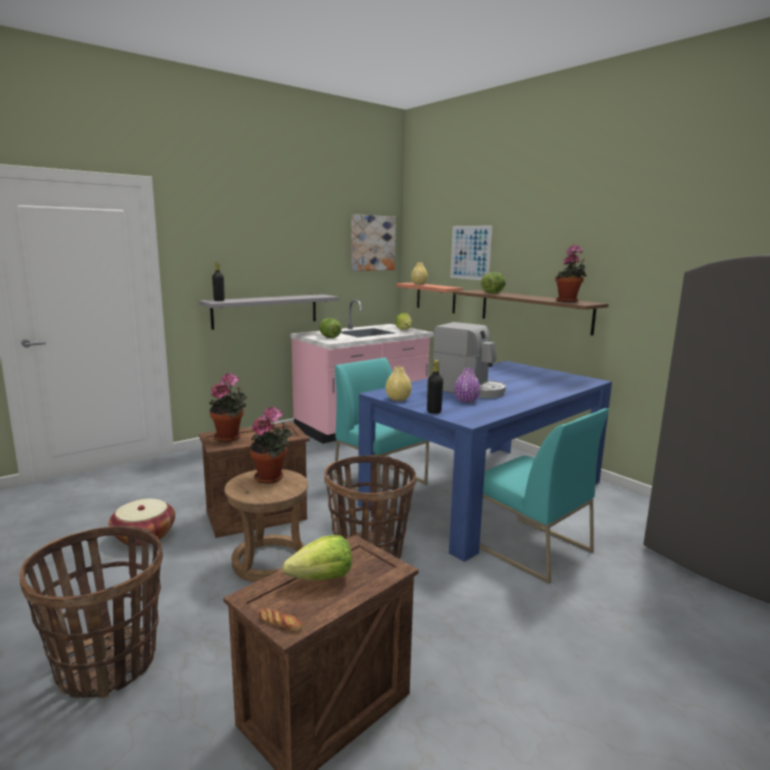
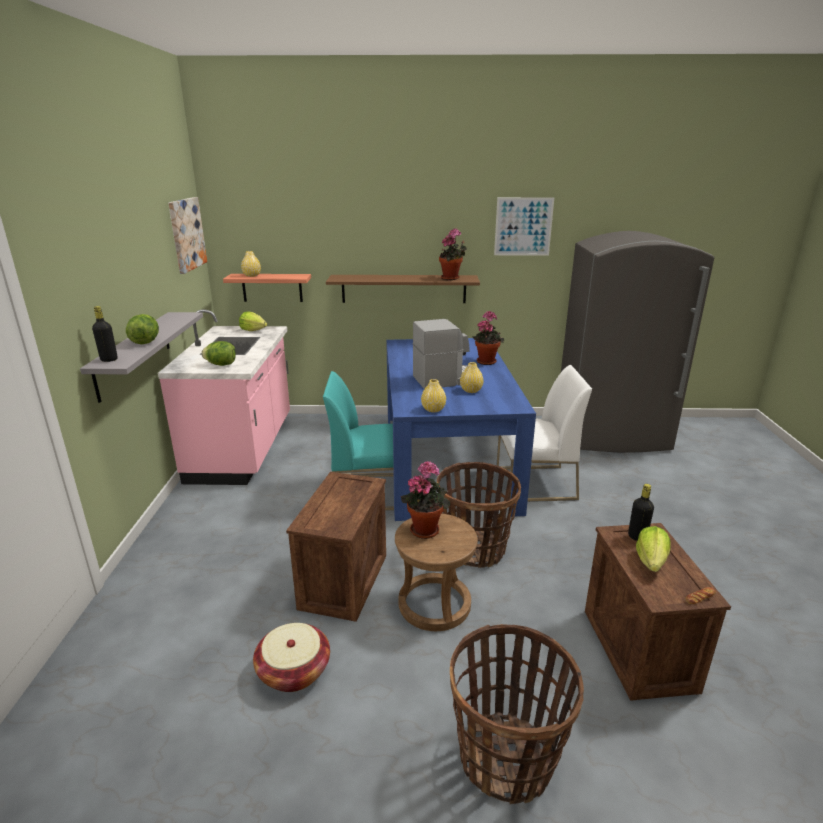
camera: 50 degrees left, 10 degrees up
(230, 437) = (326, 516): potted plant -> potted plant (486, 361)
(434, 411) = (482, 410): black bottle -> black bottle (637, 536)
(466, 401) = (471, 390): purple vase -> yellow vase
(470, 252) = (316, 236): picture -> picture (523, 226)
(493, 293) = (366, 278): lettuce -> lettuce (145, 342)
(530, 548) = (535, 484): turquoise chair -> white chair

